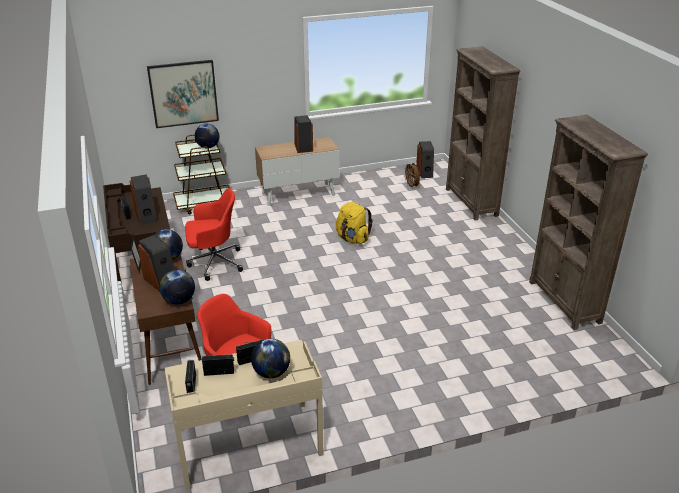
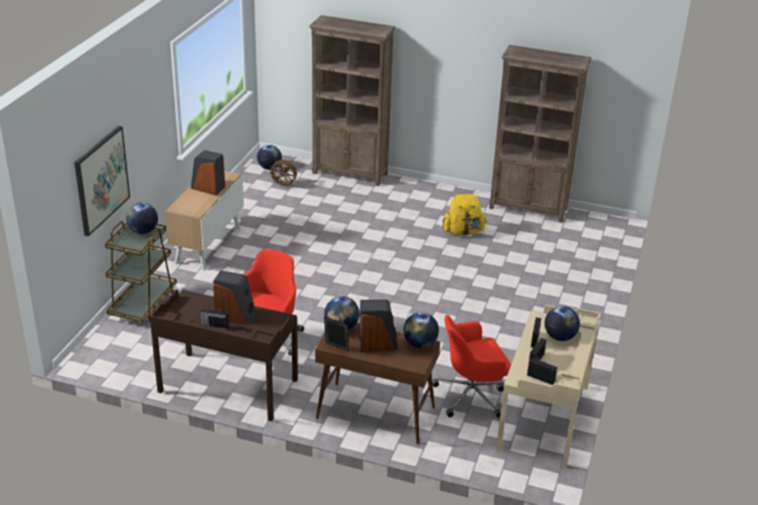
camera: 55 degrees left, 0 degrees up
(352, 239) = (328, 252): yellow backpack -> yellow backpack (463, 231)
(425, 172) = (269, 168): speaker -> globe

